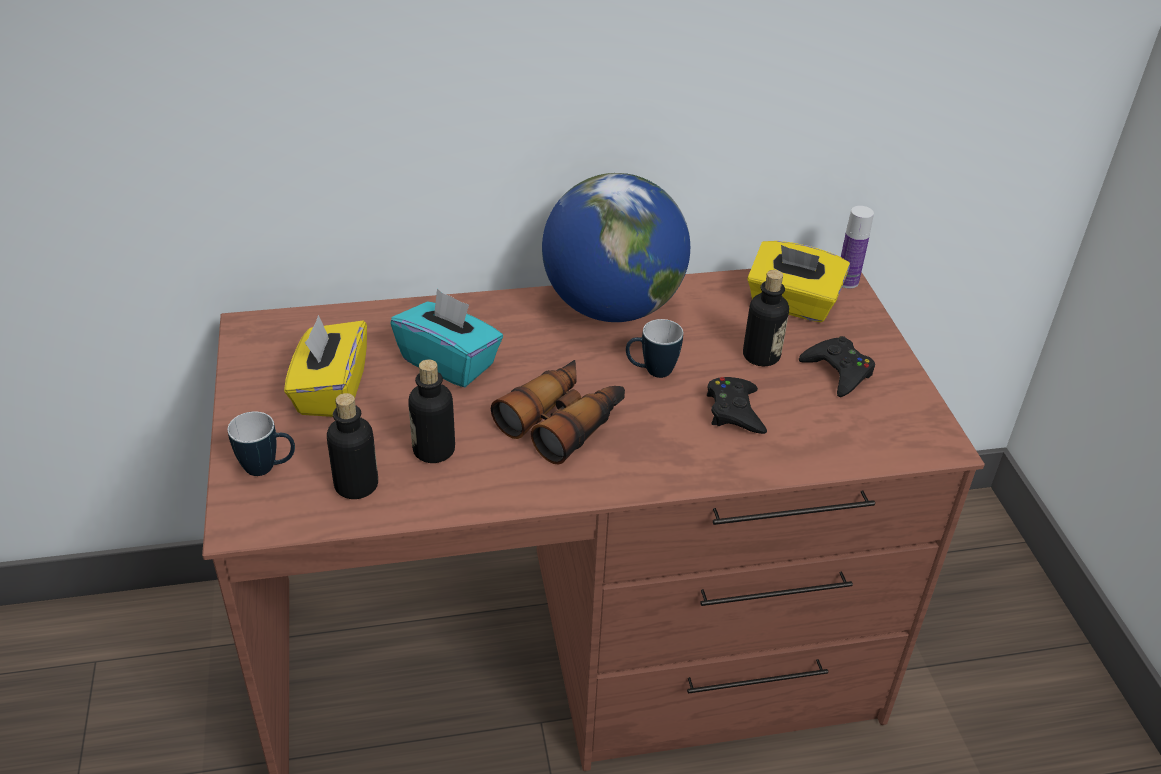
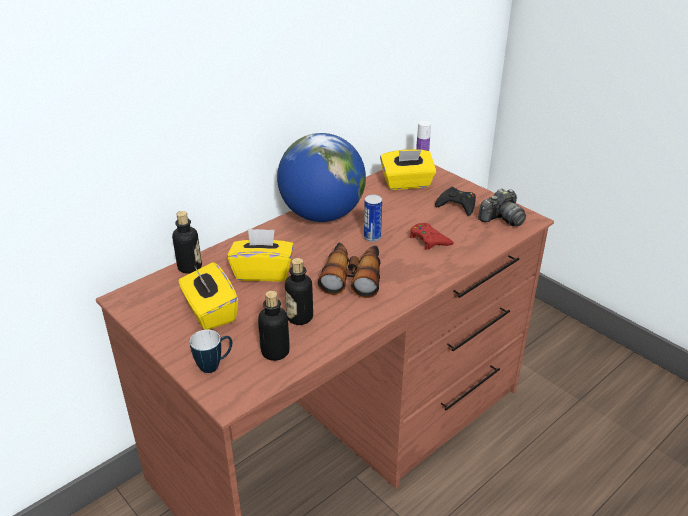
camera: 30 degrees left, 5 degrees down
(449, 362) = (263, 272): turquoise tissue box -> yellow tissue box
(651, 371) = (372, 237): mug -> can
(734, 411) = (429, 240): black game controller -> red game controller
(761, 356) = (416, 211): bottle -> bottle (190, 267)
(892, 424) = (502, 219): none -> camera

